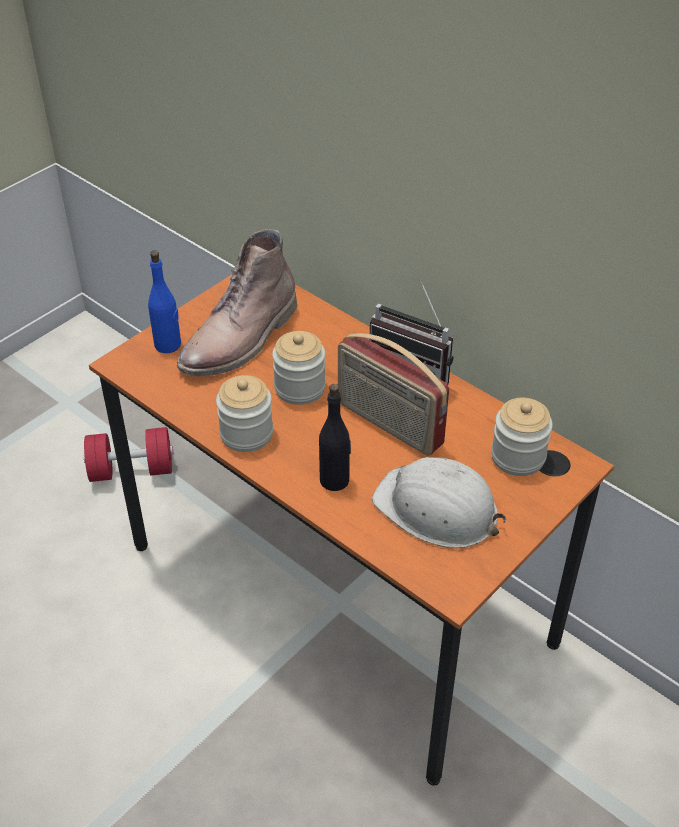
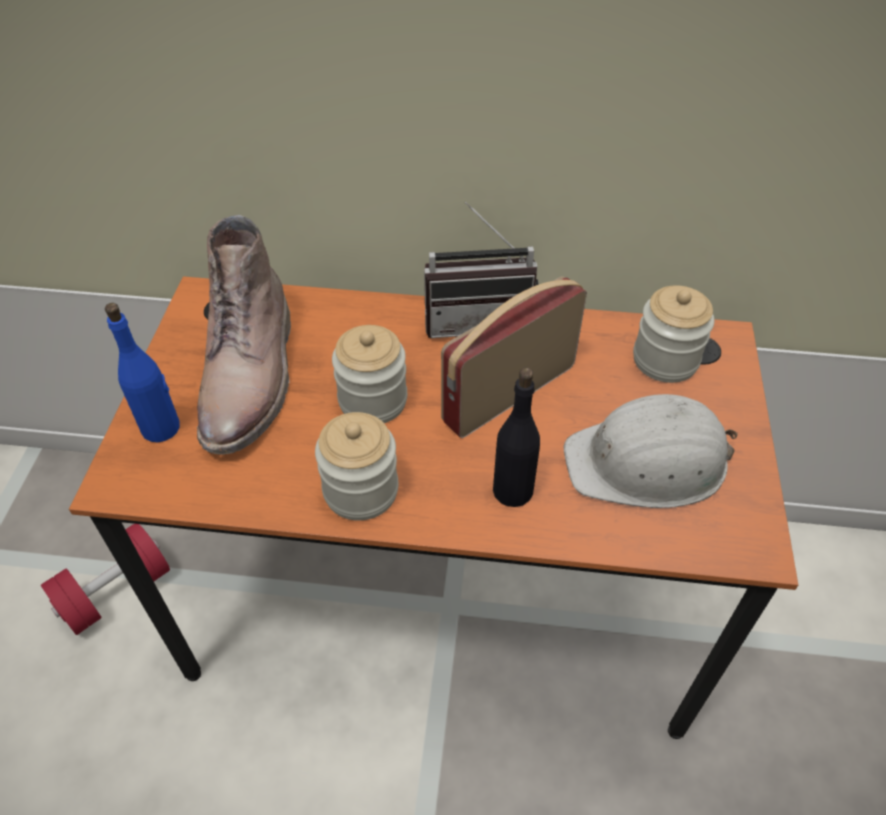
camera: 35 degrees left, 5 degrees up
(388, 424) = (508, 392): radio -> radio turned 135 degrees clockwise

